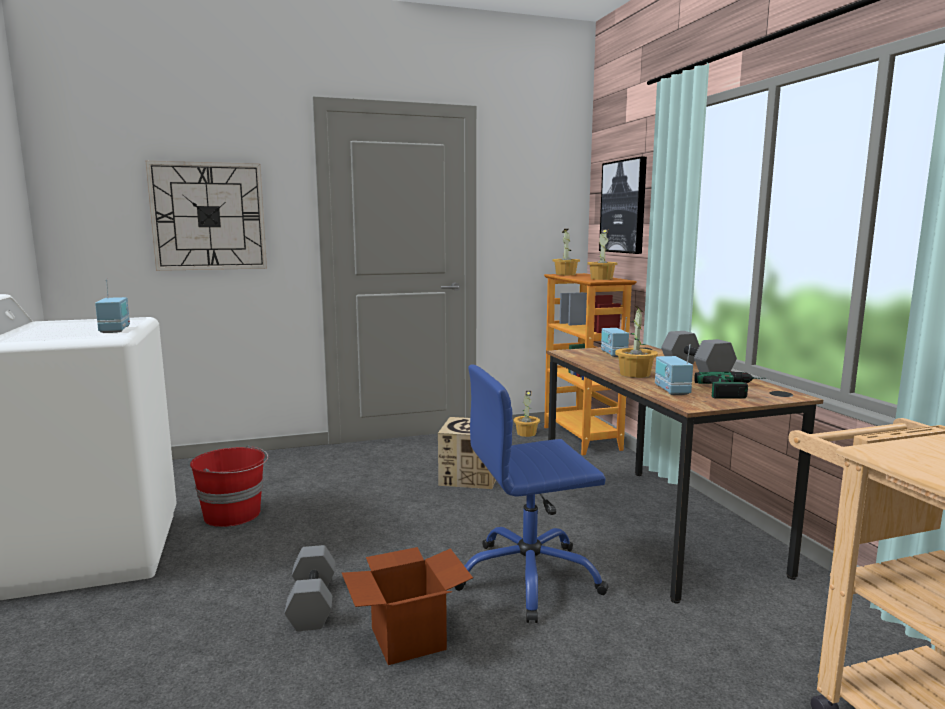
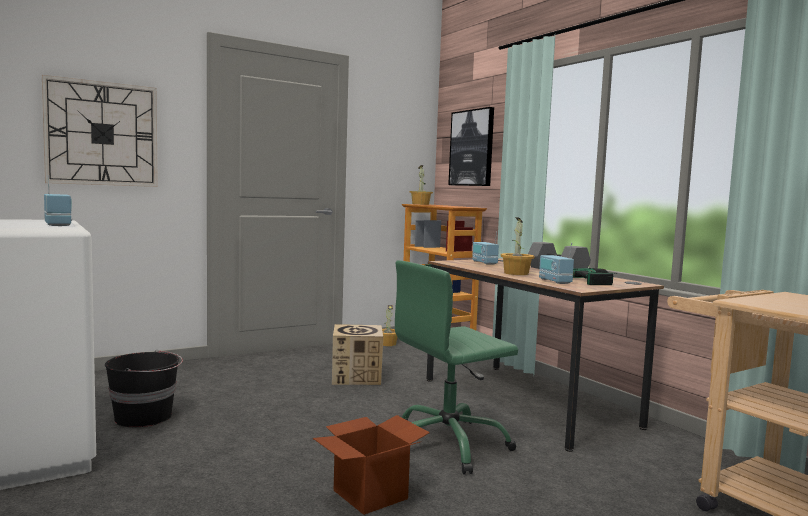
camera: 15 degrees left, 5 degrees down
(233, 514) = (145, 417): red bucket -> black bucket
(311, 603) = (266, 478): grey dumbbell -> none
(528, 578) = (447, 444): blue office chair -> green office chair
(601, 278) = (456, 206): potted plant -> none

